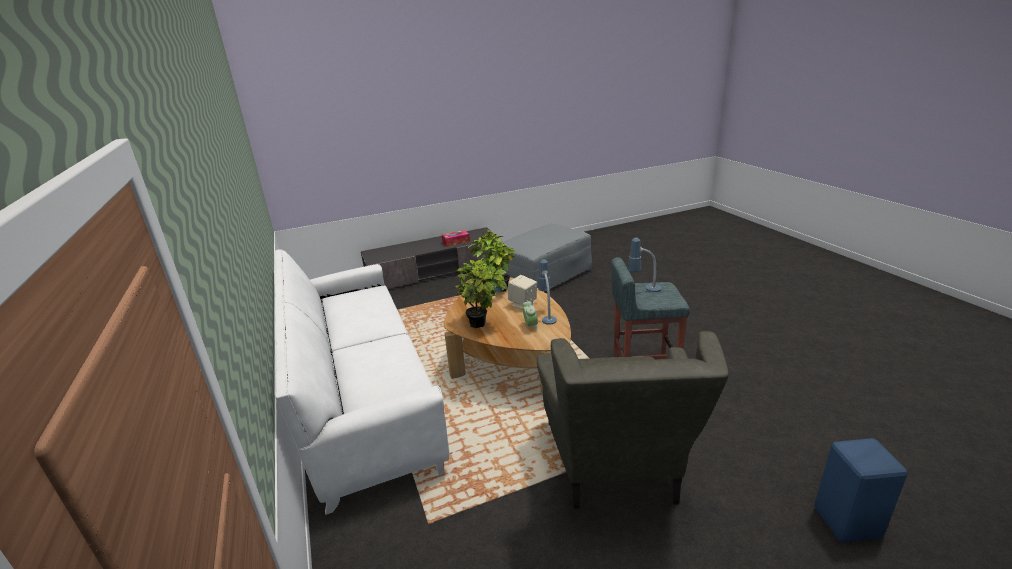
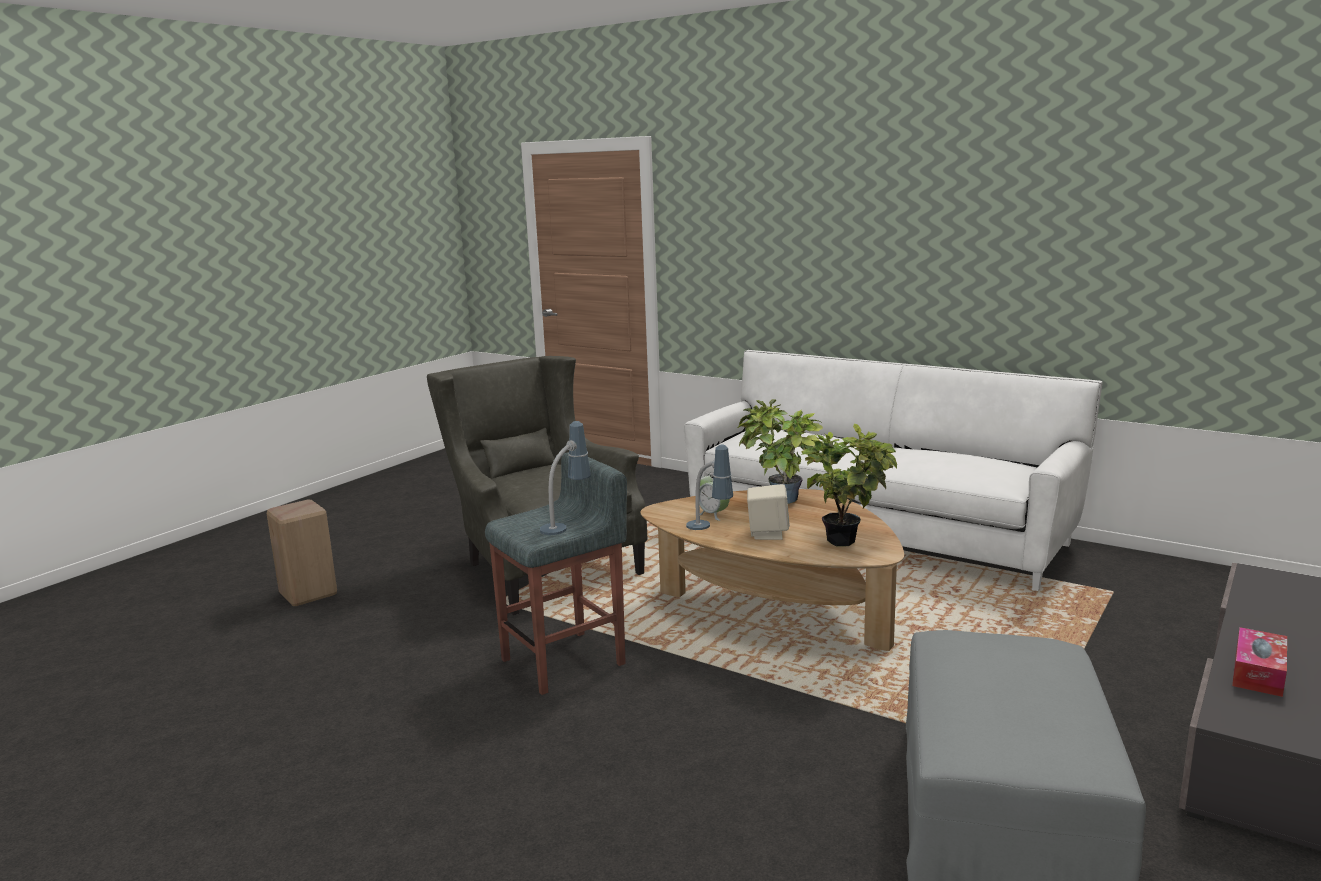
camera: 145 degrees right, 10 degrees down
(844, 522) = (310, 594): blue stool -> beige stool

